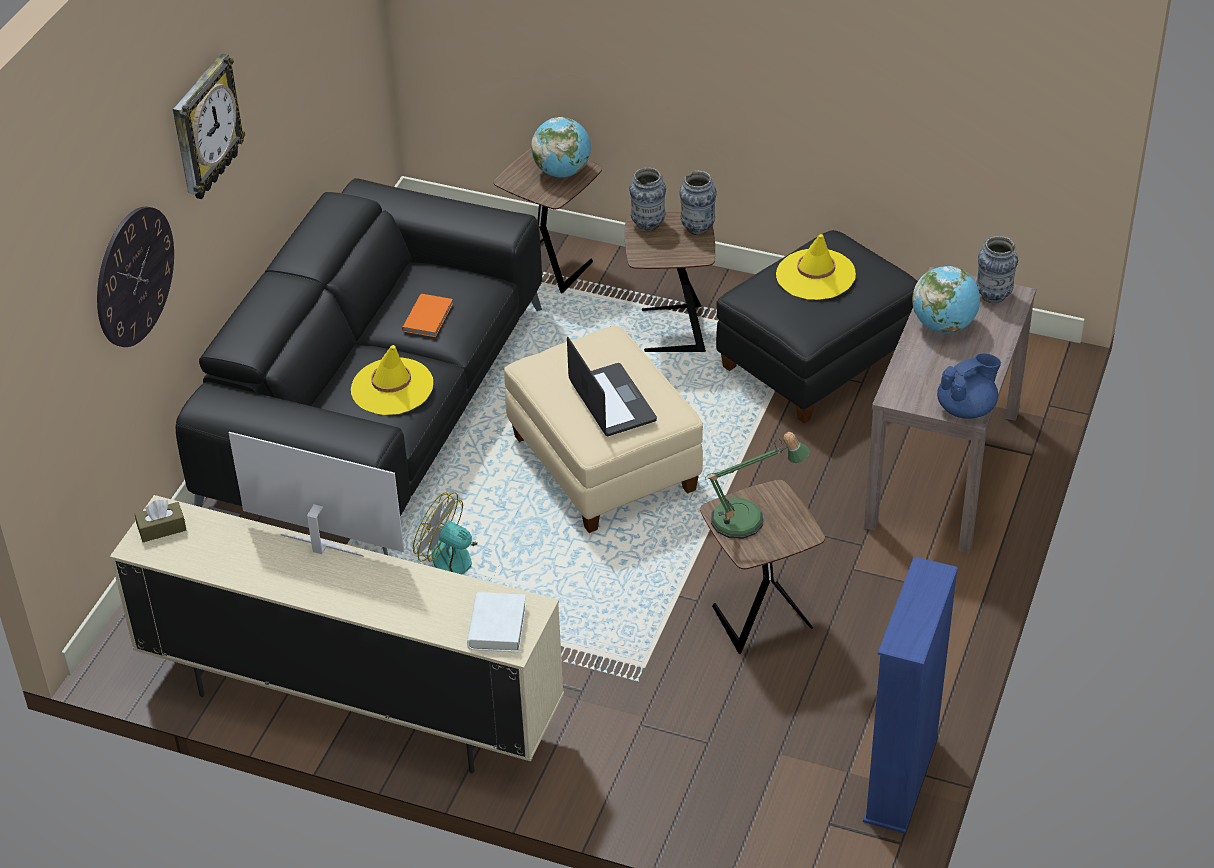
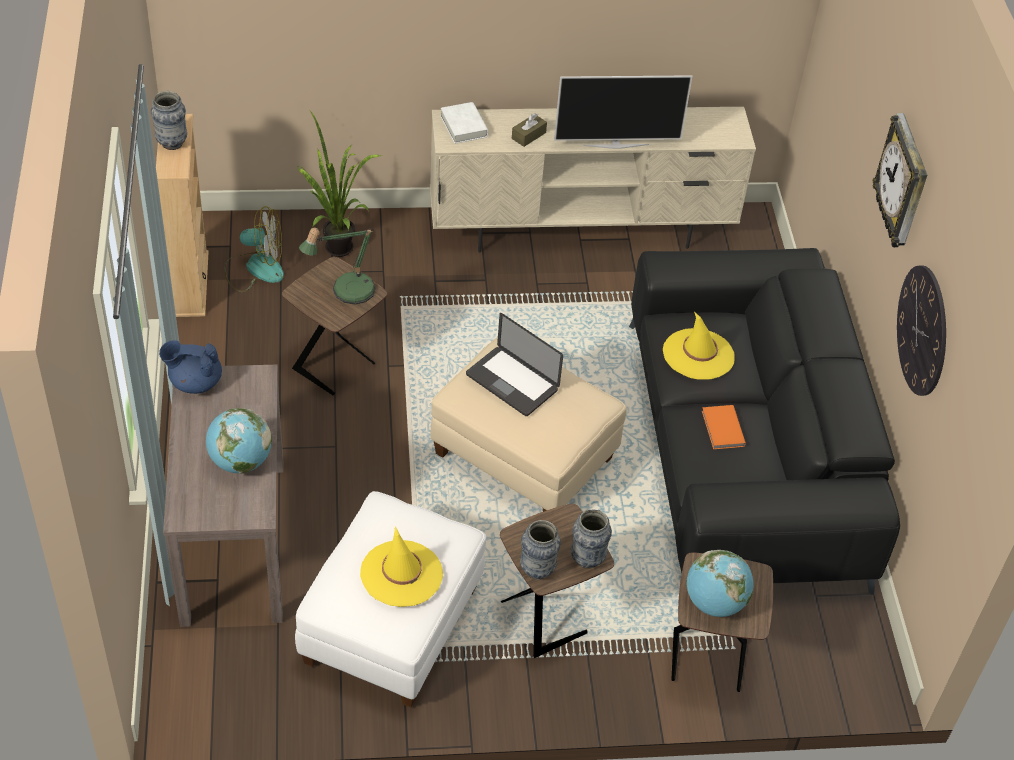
camera: 150 degrees right, 5 degrees up
(134, 276) = (857, 130): wall clock -> wall clock (922, 330)
(162, 528) = (728, 129): brown tissue box -> brown tissue box (528, 135)
(461, 563) = (578, 343): fan -> fan (255, 268)
(690, 770) = (335, 252): none -> potted plant
(817, 362) = (391, 625): black ottoman -> white ottoman
(901, 779) = (191, 284): blue bookcase -> beige bookcase
(967, 408) = (194, 382): blue teapot -> blue teapot turned 60 degrees clockwise
(993, 296) = (203, 510): vase -> vase (172, 143)

